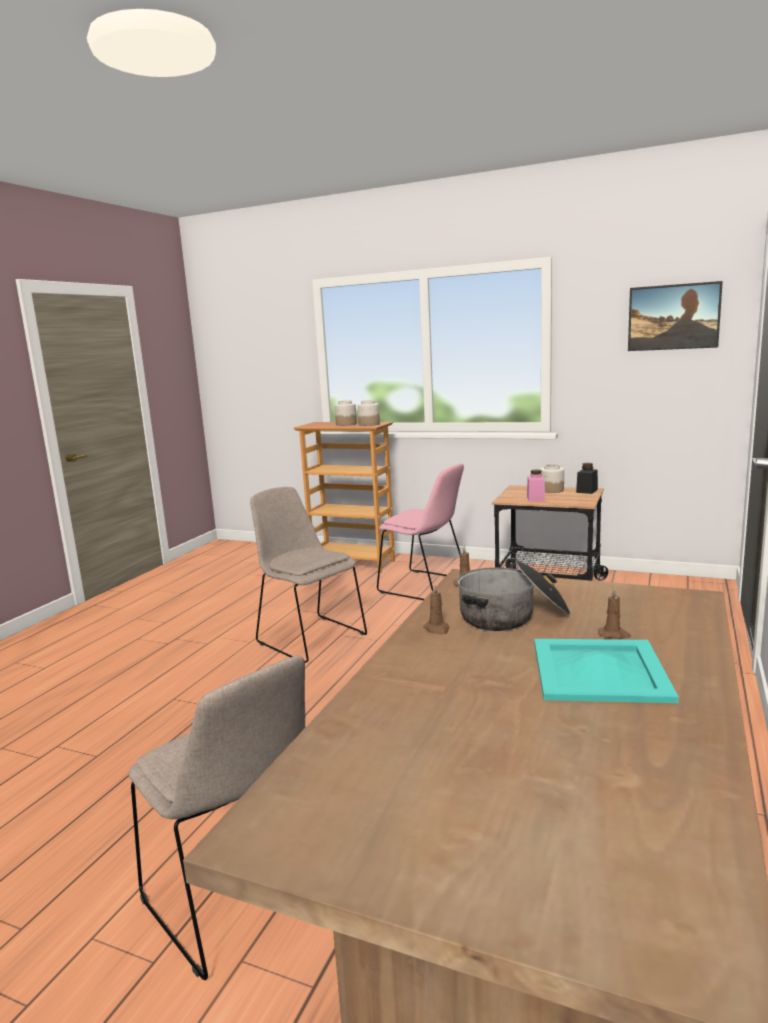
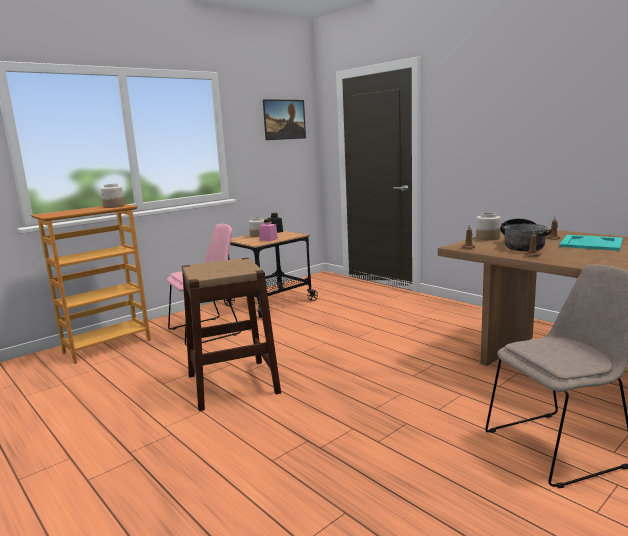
camera: 65 degrees left, 0 degrees up
(309, 637) = (232, 384): beige chair -> brown stool
(346, 424) = (87, 209): jar -> jar (487, 238)

